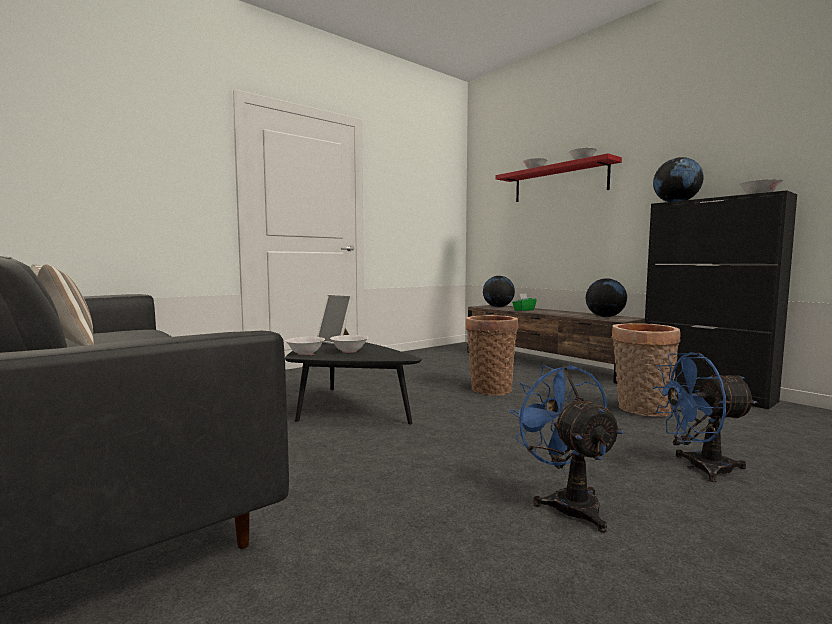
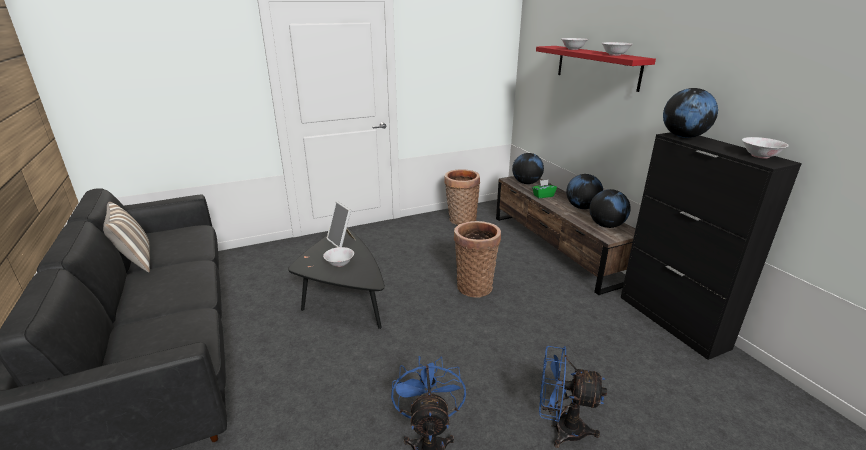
camera: 15 degrees right, 20 degrees up
(305, 353) = (305, 264): white bowl -> none
(568, 312) = (582, 207): none -> globe
(641, 410) = (582, 340): basket -> basket (460, 220)

